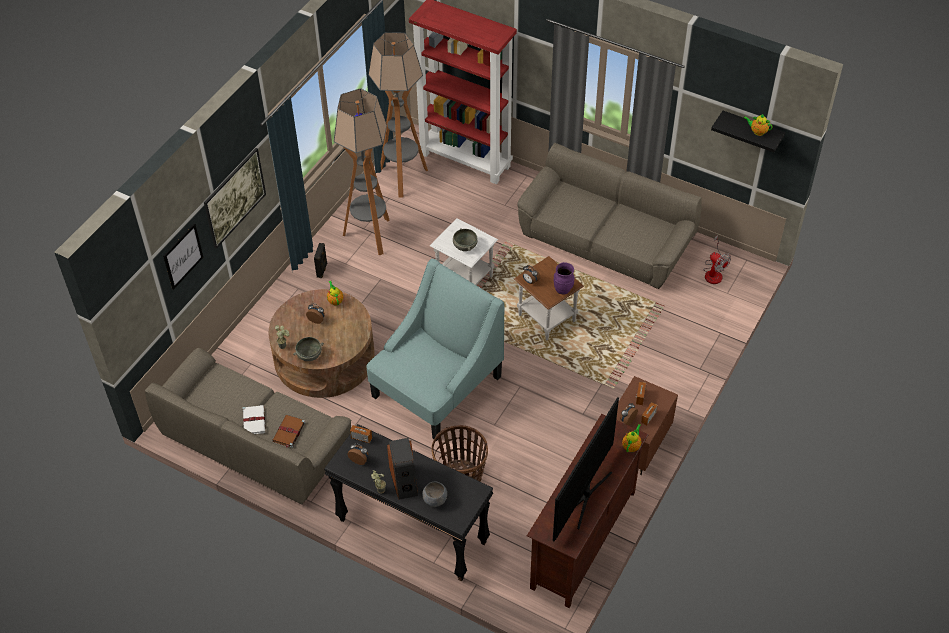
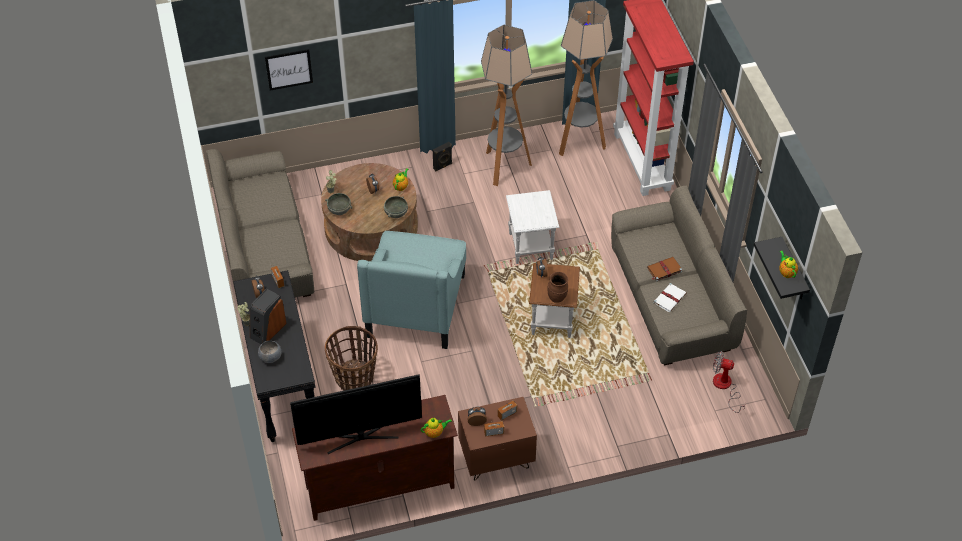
camera: 45 degrees right, 0 degrees up
(237, 209) = (367, 64): picture -> none
(254, 420) = (259, 226): white book -> white book (669, 298)
(288, 432) = (270, 251): brown book -> brown book (664, 270)
(436, 387) = (416, 304): turquoise armchair -> turquoise armchair turned 105 degrees clockwise
(464, 246) = (528, 214): grey bowl -> grey bowl (396, 213)
(563, 289) = (557, 297): purple vase -> brown vase
(714, 272) = (725, 387): fan -> fan turned 105 degrees clockwise

